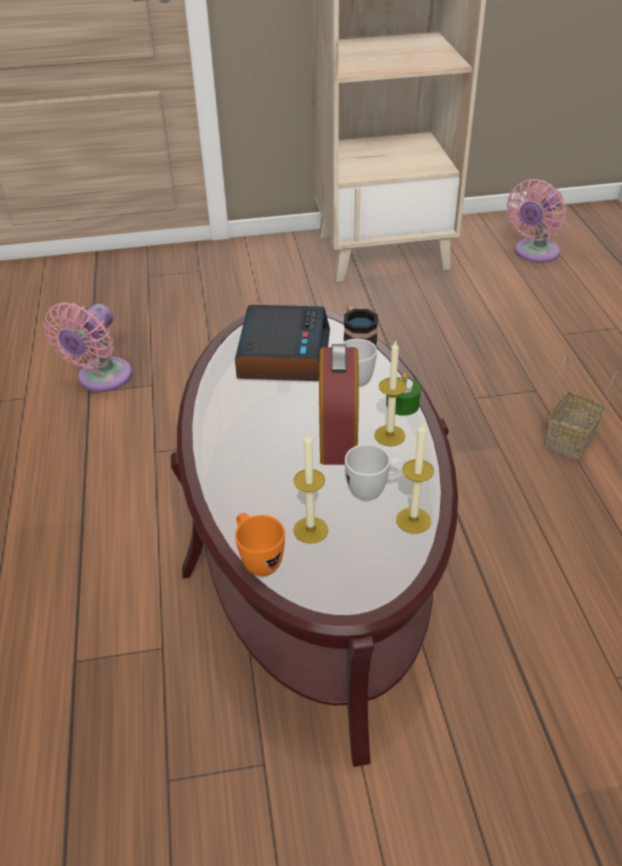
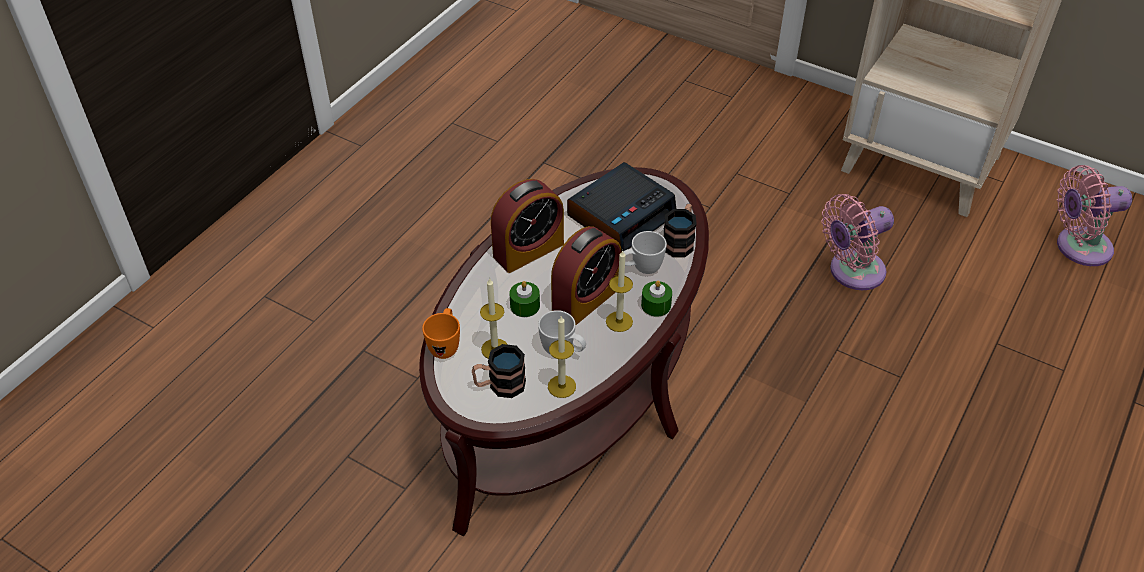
camera: 40 degrees right, 5 degrees up
(101, 379) = (562, 156): pink fan -> pink fan (852, 272)
(235, 426) = (528, 250): none -> alarm clock
(290, 474) = (525, 306): none -> green candle
(356, 559) = (499, 385): none -> mug
(570, 441) = (873, 437): basket -> none

